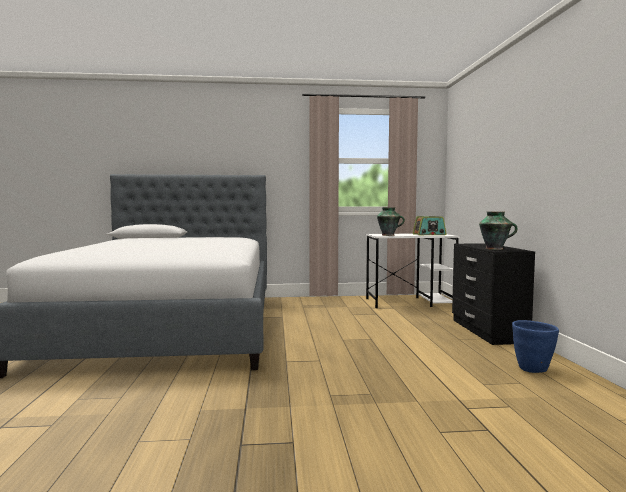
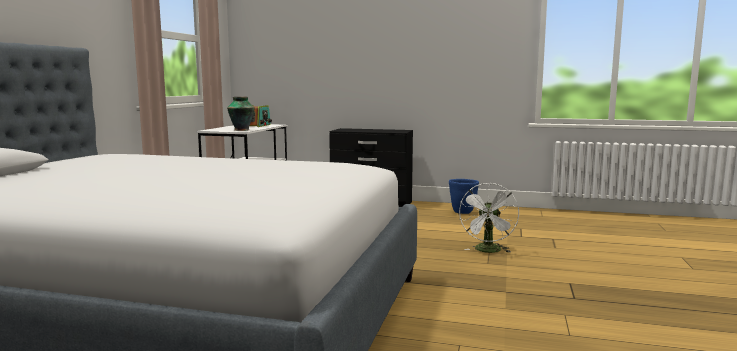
camera: 70 degrees left, 5 degrees up
(374, 393) = (488, 251): none -> white fan
(495, 249) = (389, 131): vase -> none

